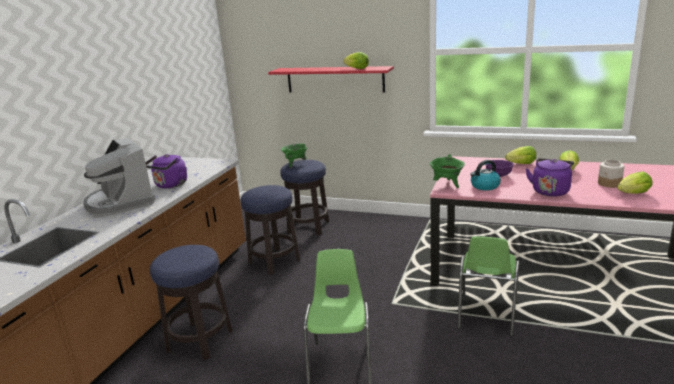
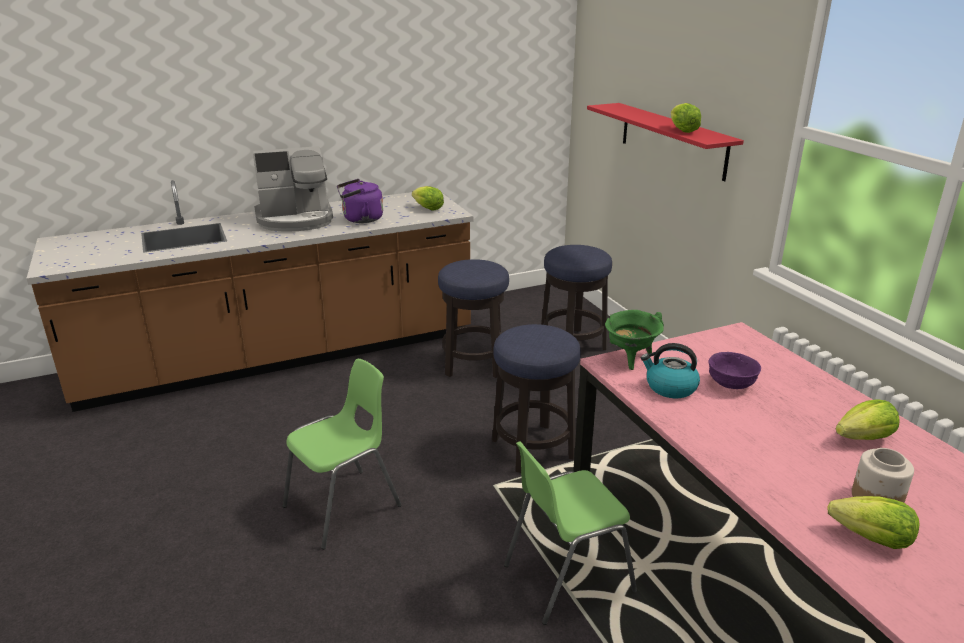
camera: 45 degrees right, 5 degrees up
(120, 202) = (296, 220): coffee machine -> coffee machine turned 120 degrees counterclockwise
(200, 341) = (295, 402): stool -> stool (533, 449)
(295, 164) = (571, 250): green cooking pot -> none
(521, 164) = (815, 388): lettuce -> lettuce (428, 208)
(550, 191) = (742, 448): purple kettle -> none

